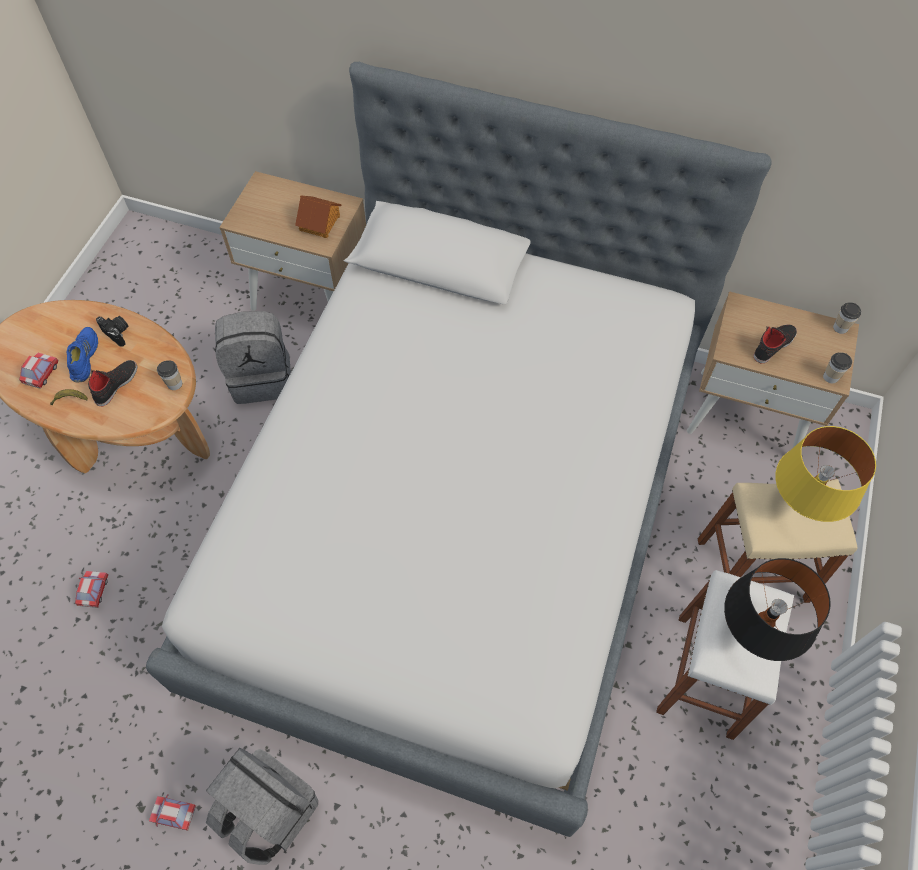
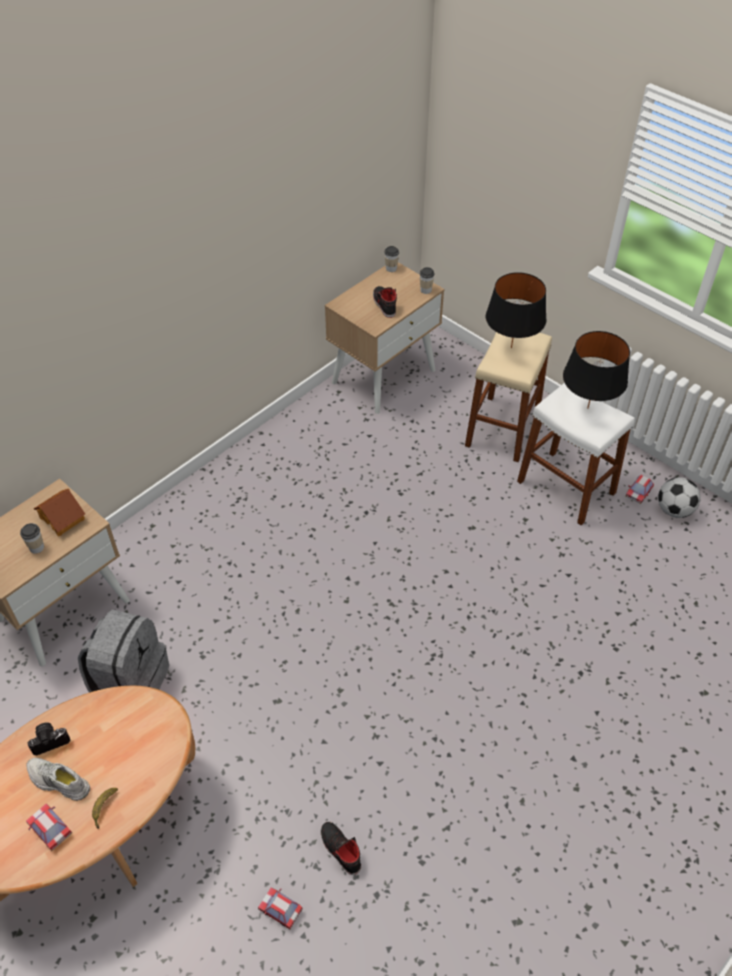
camera: 65 degrees left, 10 degrees down
(83, 357) = (58, 782): blue shoe -> white shoe
(116, 384) = (114, 758): black shoe -> black shoe (340, 849)
(174, 384) = (149, 705): cup -> cup (36, 547)
(174, 814) = (534, 892): toy car -> toy car (638, 493)
(268, 811) = (559, 812): grey backpack -> none
(459, 514) = (365, 580): bed -> none
(750, 826) = (674, 510): none -> football
(800, 507) = (511, 347): yellow table lamp -> black table lamp

